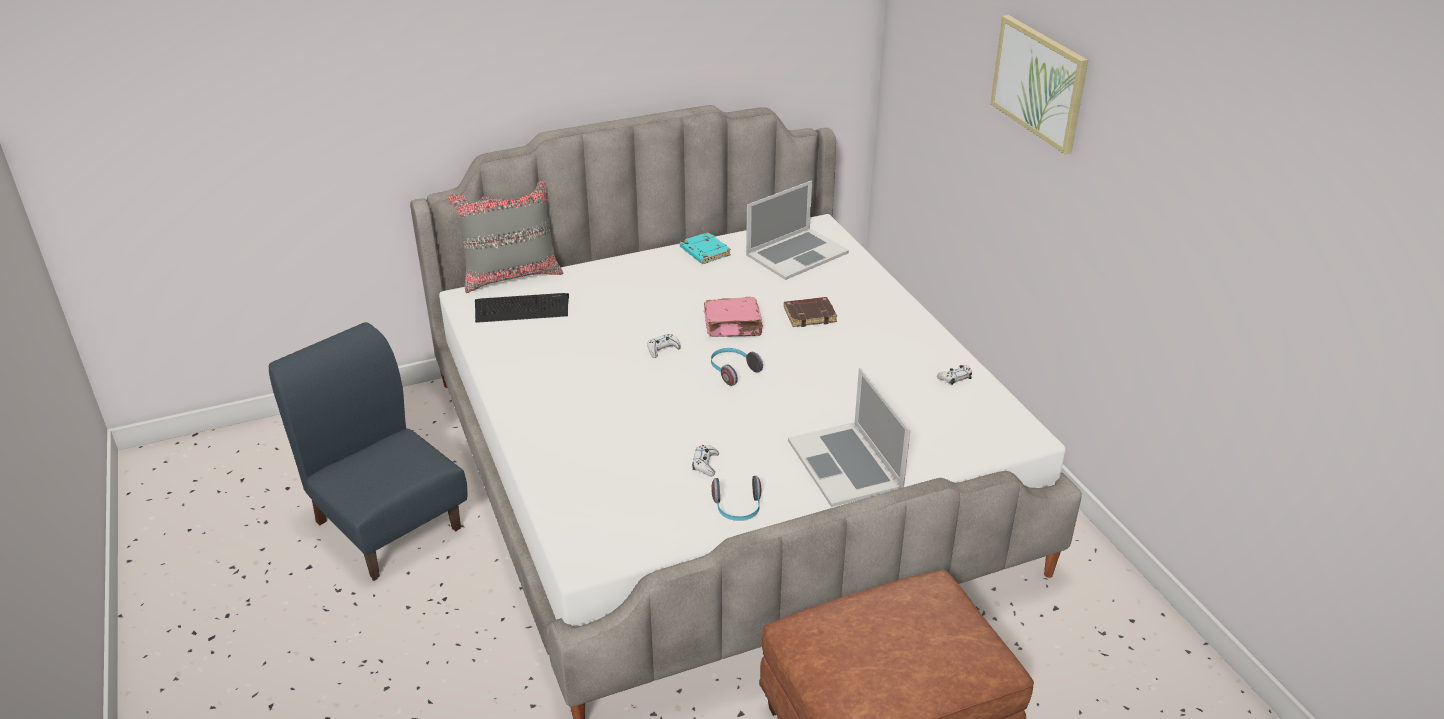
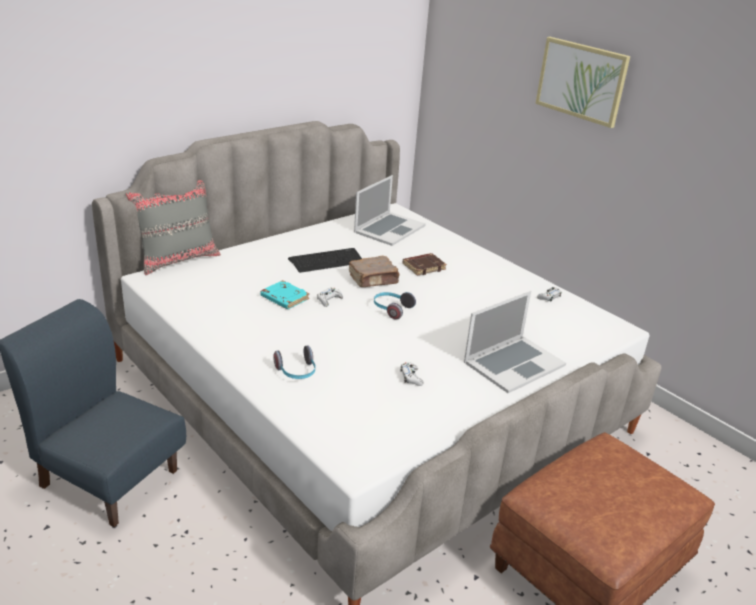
camera: 20 degrees left, 5 degrees down
(522, 309) = (199, 282): keyboard -> keyboard (326, 261)
(704, 252) = (321, 232): turquoise book -> turquoise book (284, 298)
(733, 327) = (374, 280): pink book -> brown book
(737, 509) = (456, 407): headphones -> headphones (296, 372)
(845, 464) = (513, 363): laptop -> laptop turned 90 degrees counterclockwise

